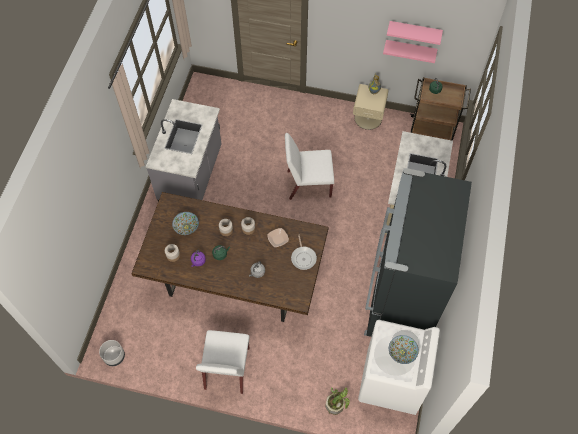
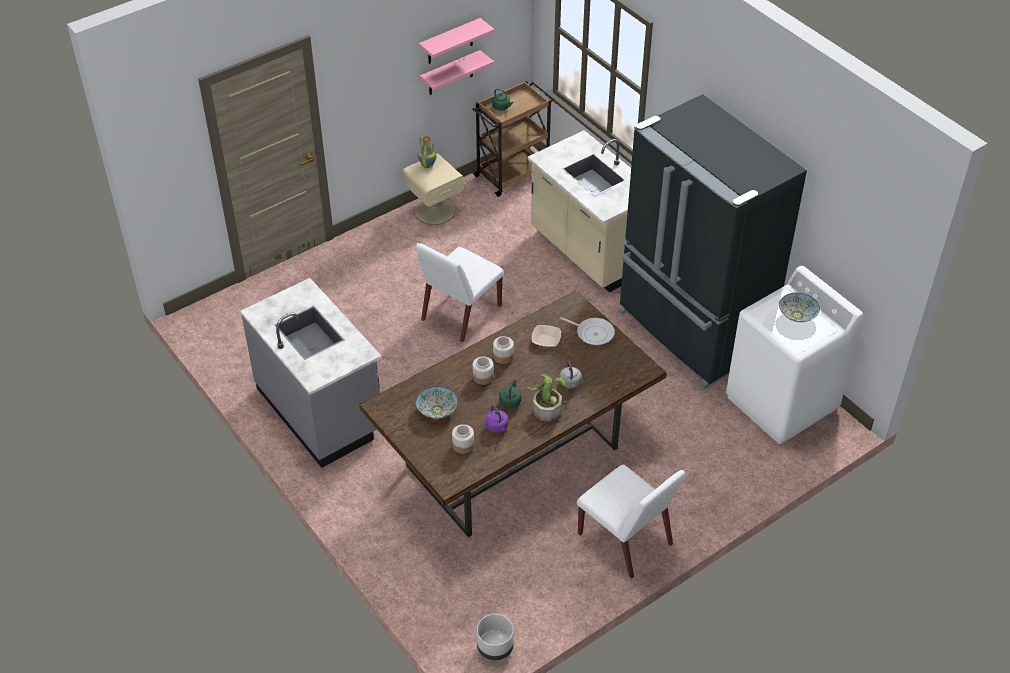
camera: 50 degrees left, 15 degrees down
(336, 403) = (765, 465): potted plant -> potted plant (547, 407)

